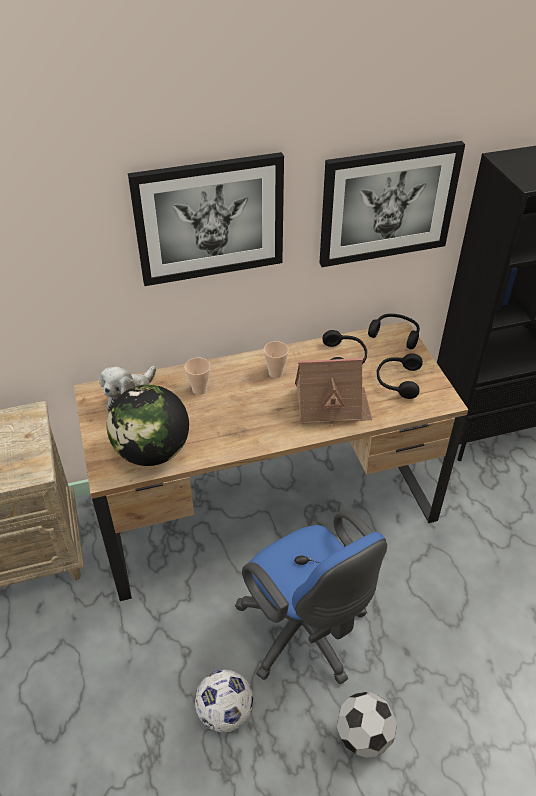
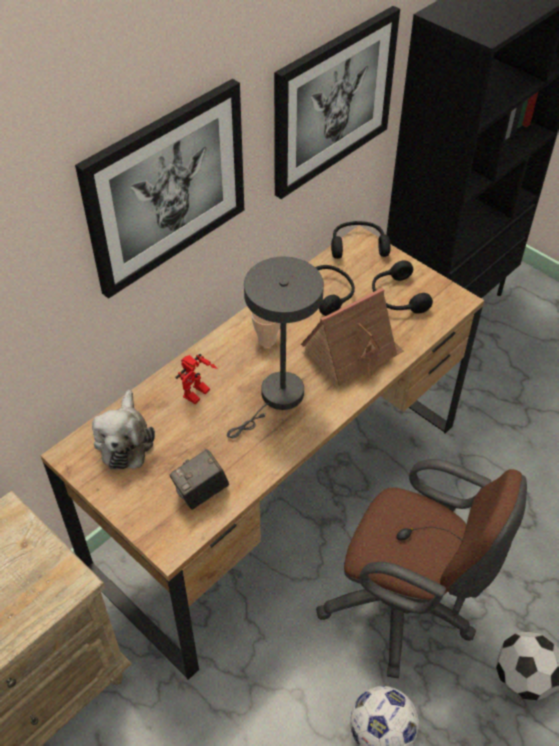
camera: 30 degrees left, 5 degrees up
(152, 452) = (201, 493): globe -> camera
(199, 390) = (197, 396): cup -> toy robot
(252, 414) = (277, 398): none -> grey table lamp
(306, 634) = (405, 608): blue office chair -> brown office chair

